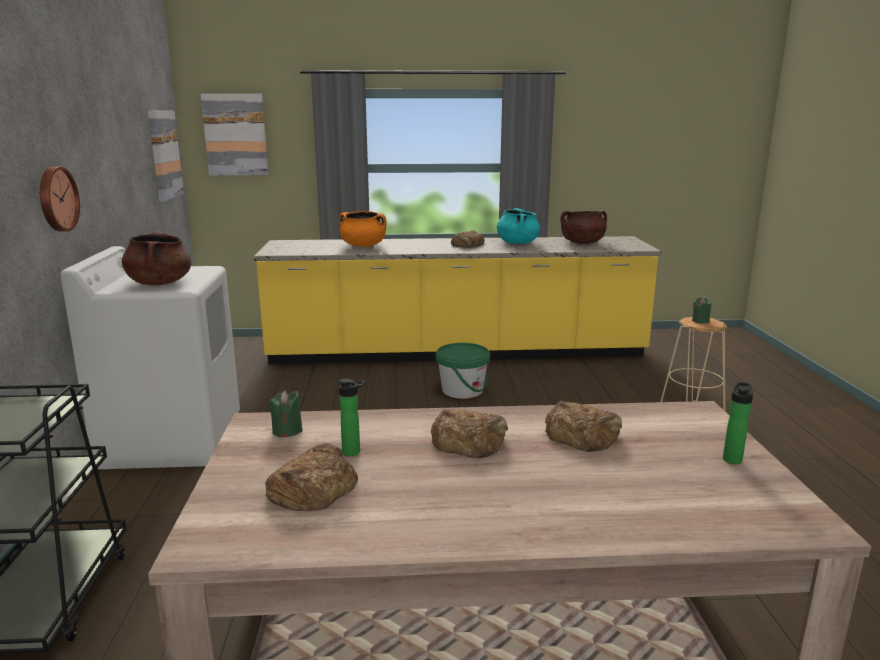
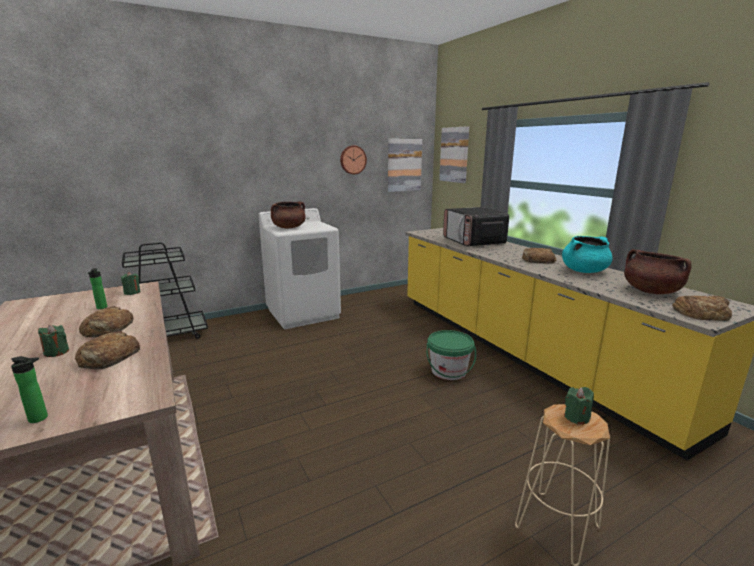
camera: 65 degrees right, 0 degrees up
(56, 199) = (269, 179): wall clock -> wall clock (352, 160)
(313, 488) = (63, 308): bread -> bread (701, 313)
(363, 246) = (473, 241): orange cooking pot -> microwave
(543, 470) = (56, 352): none -> green candle

